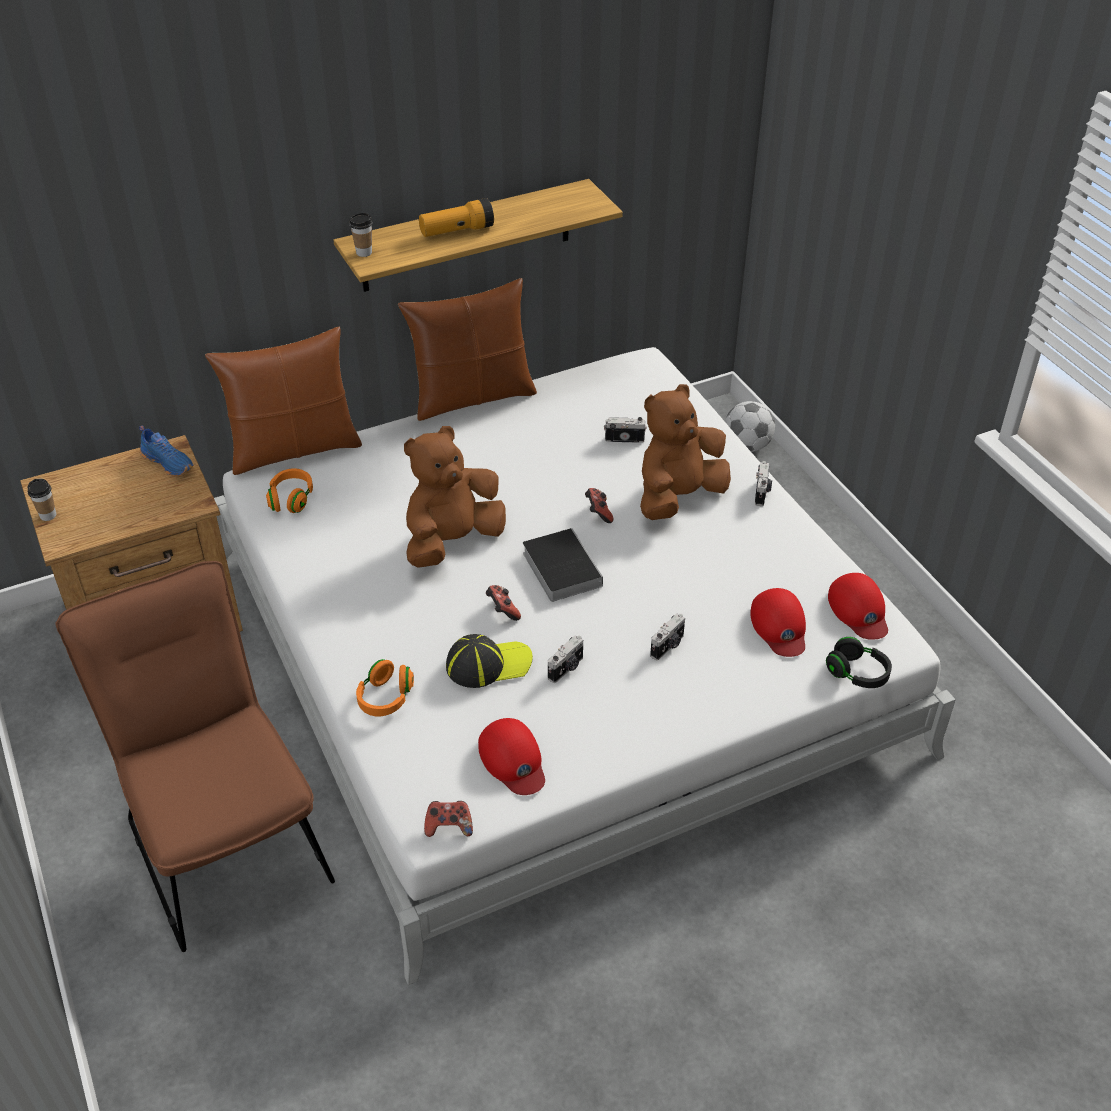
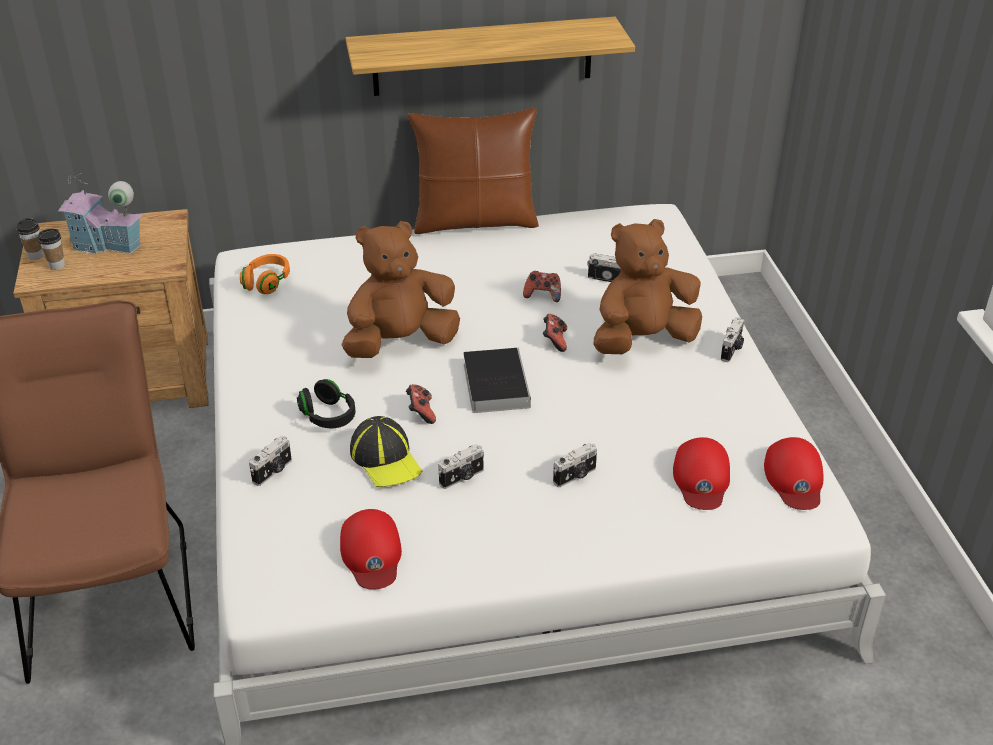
camera: 15 degrees right, 5 degrees down
(119, 491) = (106, 245): none -> toy house
(169, 462) = (162, 229): blue shoe -> none
(294, 449) = (290, 241): brown pillow -> none
(364, 252) = (367, 50): cup -> cup (57, 265)
(385, 698) = (273, 471): orange headphones -> camera
(449, 826) = (280, 603): game controller -> game controller (543, 295)
(457, 231) = (464, 43): flashlight -> none
(488, 664) = (386, 459): cap -> cap turned 60 degrees clockwise
(747, 446) = (761, 322): football -> none
(857, 673) = (769, 540): black headphones -> black headphones (328, 416)

